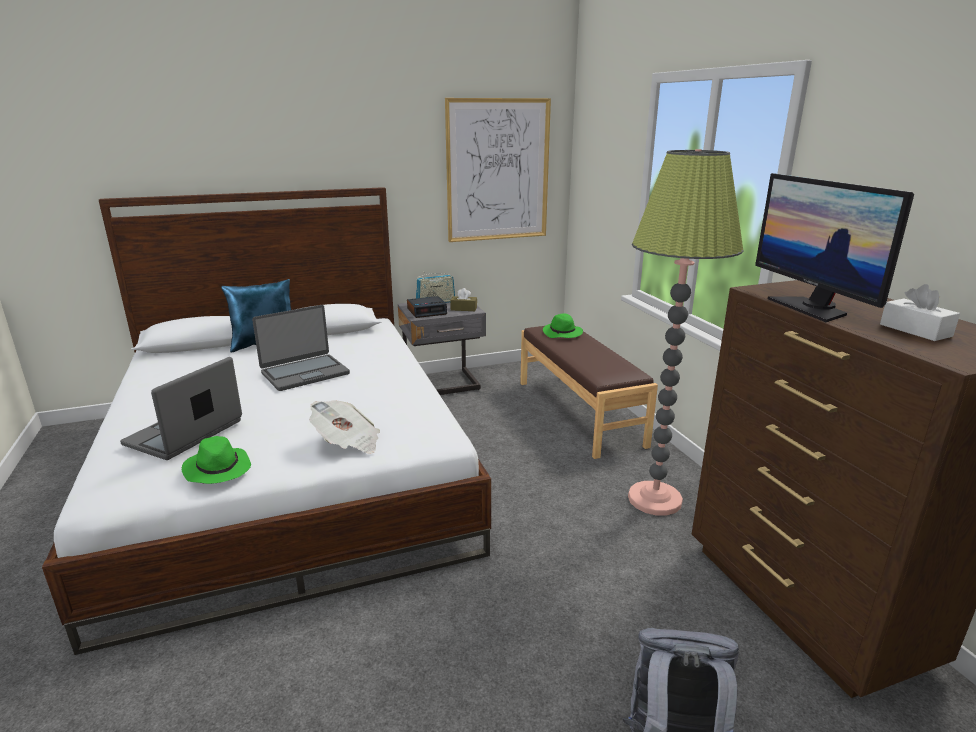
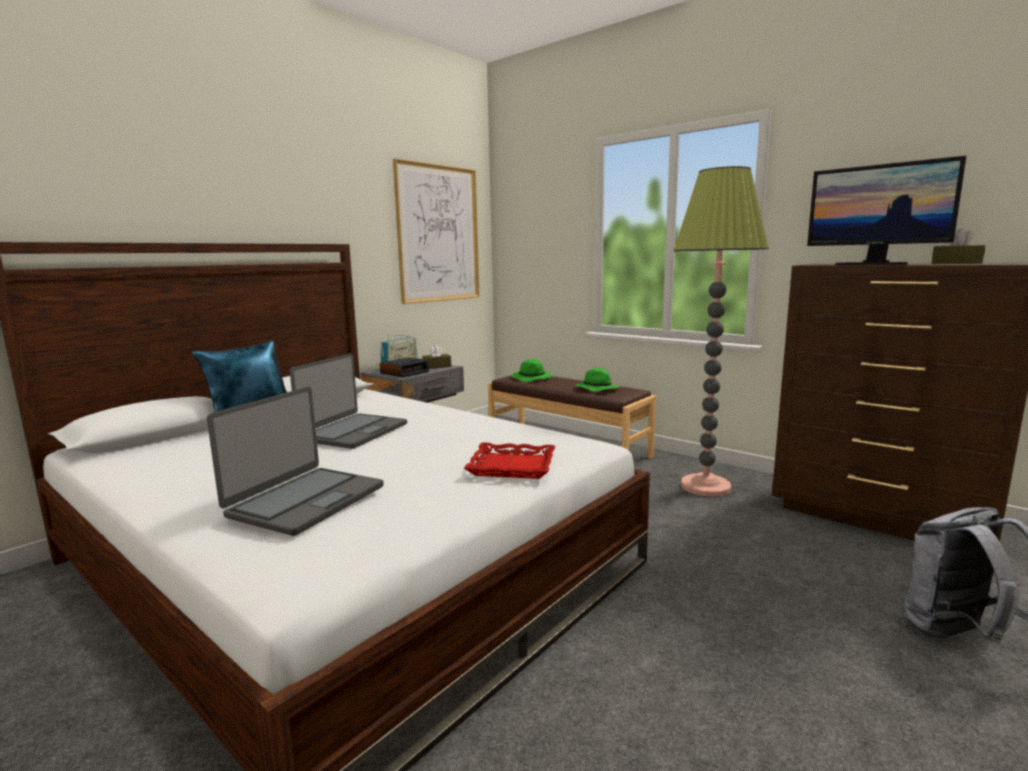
camera: 30 degrees left, 10 degrees down
(185, 433) = (305, 501): laptop -> laptop turned 150 degrees counterclockwise
(217, 469) = (411, 518): green hat -> green hat (596, 389)
(348, 443) = (512, 466): newspaper -> red tray
(915, 330) = (956, 263): white tissue box -> brown tissue box

